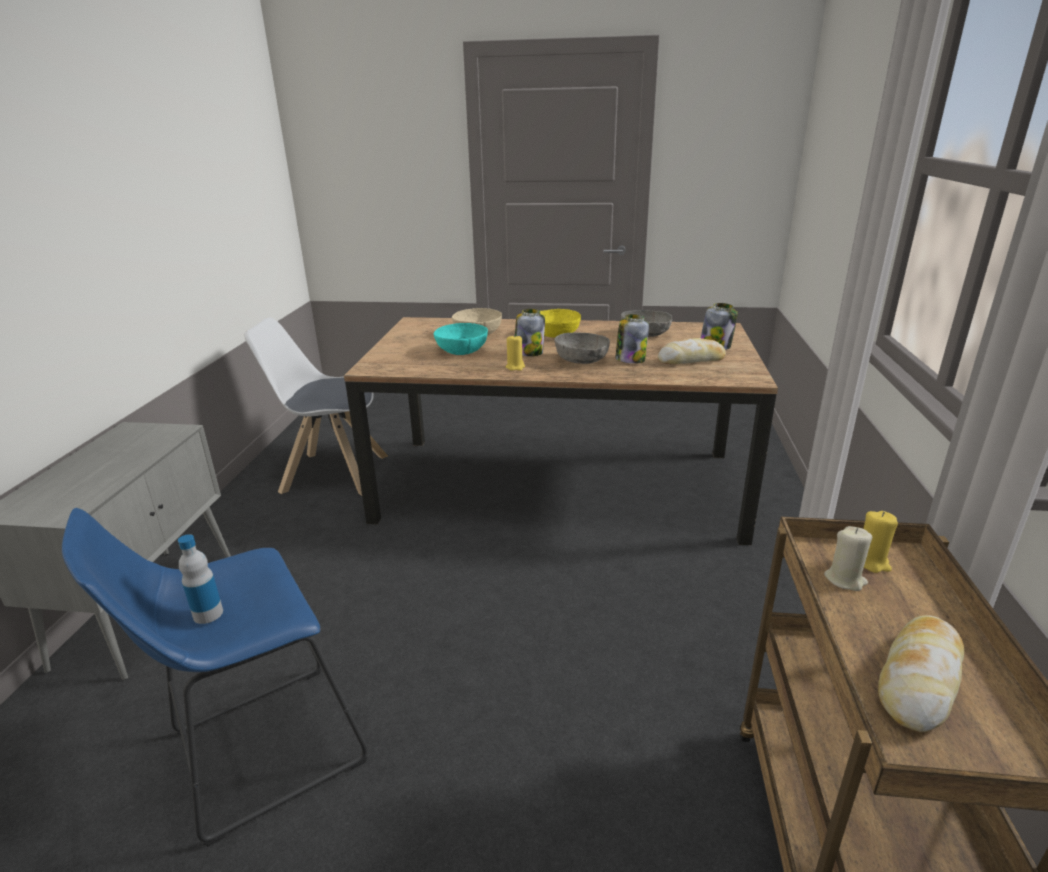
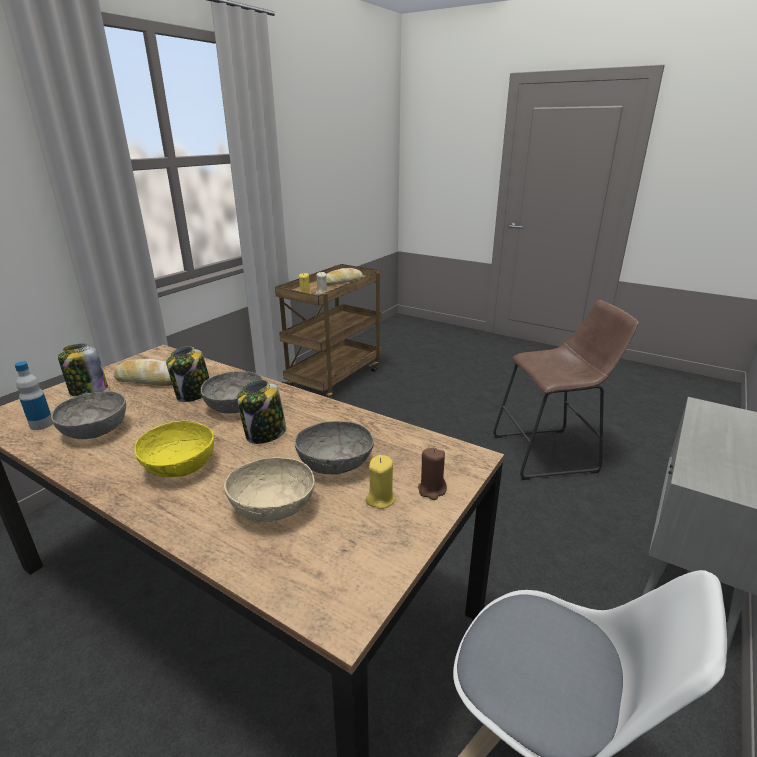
camera: 155 degrees left, 0 degrees up
(208, 614) = (569, 369): bottle -> bottle (41, 424)
(257, 752) = (550, 453): blue stool -> brown stool
(391, 352) = (432, 490): none -> brown candle
(461, 350) = (335, 463): turquoise bowl -> grey bowl
(515, 367) = (308, 413): yellow candle -> yellow candle (380, 499)

